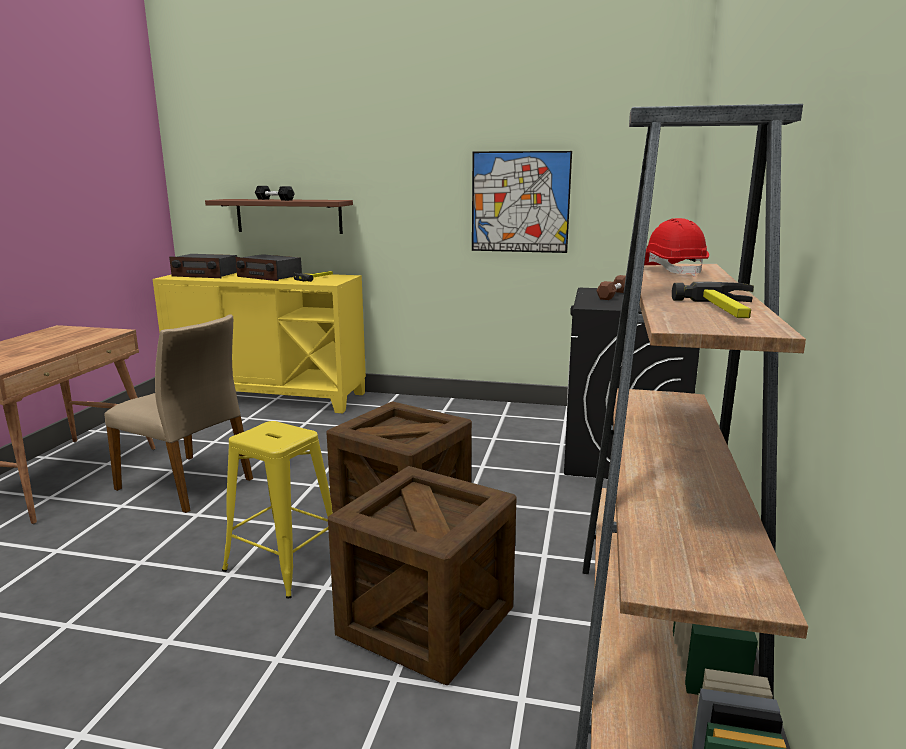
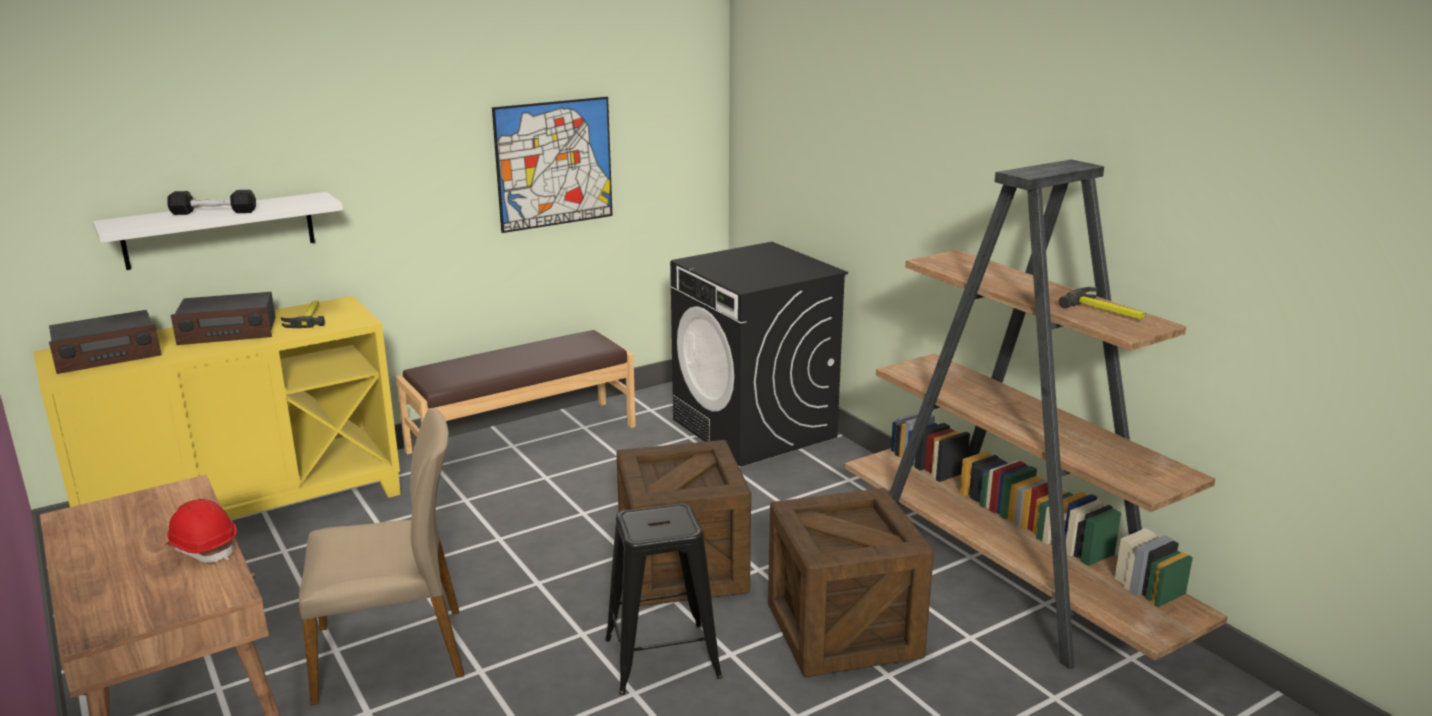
camera: 45 degrees left, 5 degrees up
(284, 564) = (662, 658): yellow stool -> black stool
(289, 216) = (219, 230): brown shelf -> white shelf
(456, 409) = (522, 438): none -> brown bench
(613, 295) = (728, 264): brown dumbbell -> none
(672, 270) = (964, 268): red hard hat -> red hard hat (203, 548)

